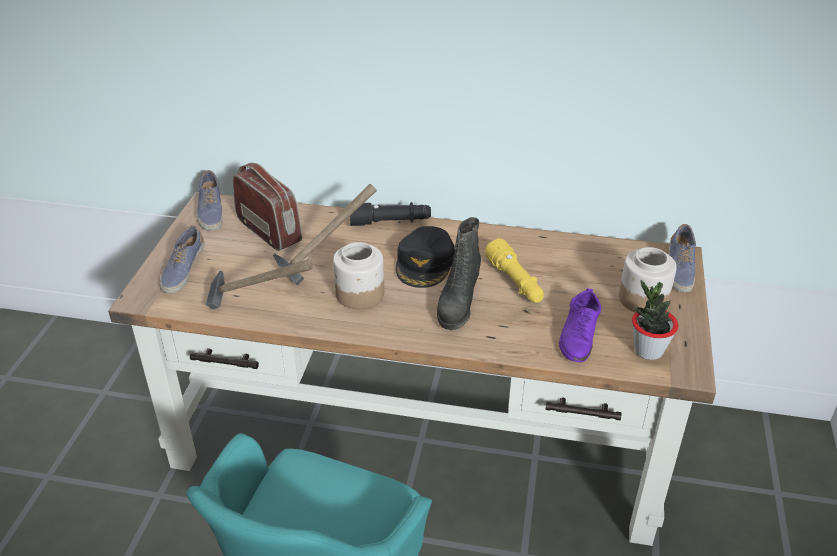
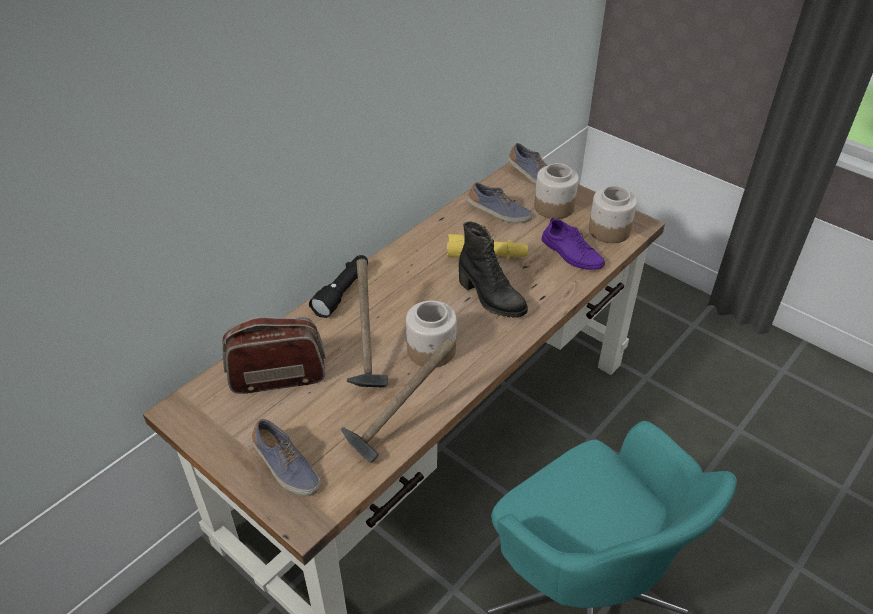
camera: 60 degrees left, 5 degrees up
(210, 212) = (197, 413): shoe -> shoe (498, 214)
(425, 263) = (421, 294): black cap -> none
(648, 350) = (608, 230): potted plant -> jar

